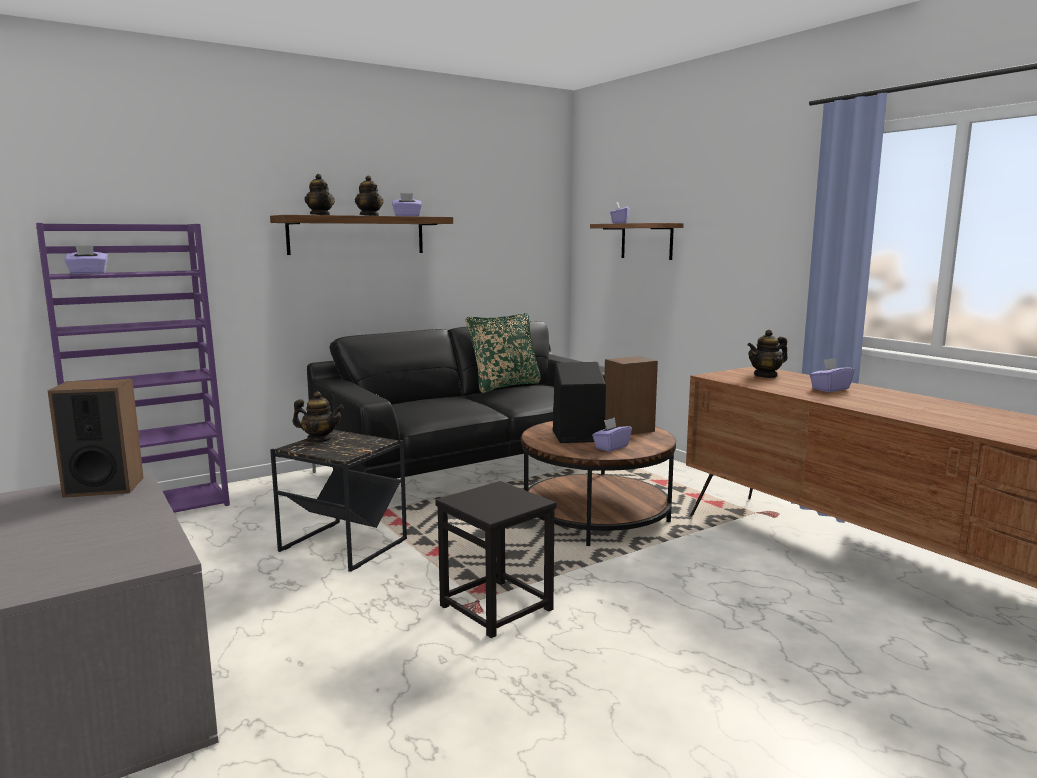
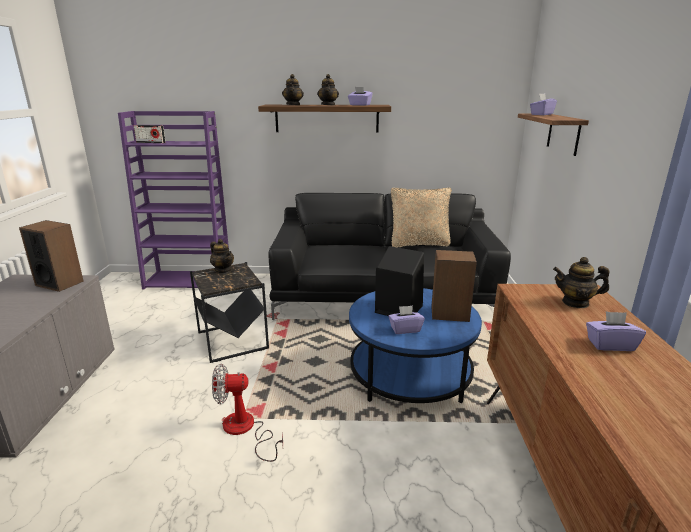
camera: 35 degrees right, 10 degrees up
(88, 274) = (151, 142): purple tissue box -> radio
(497, 607) = (245, 430): black stool -> fan
(506, 387) = (420, 245): green pillow -> beige pillow
(596, 516) = (410, 374): brown coffee table -> blue coffee table

